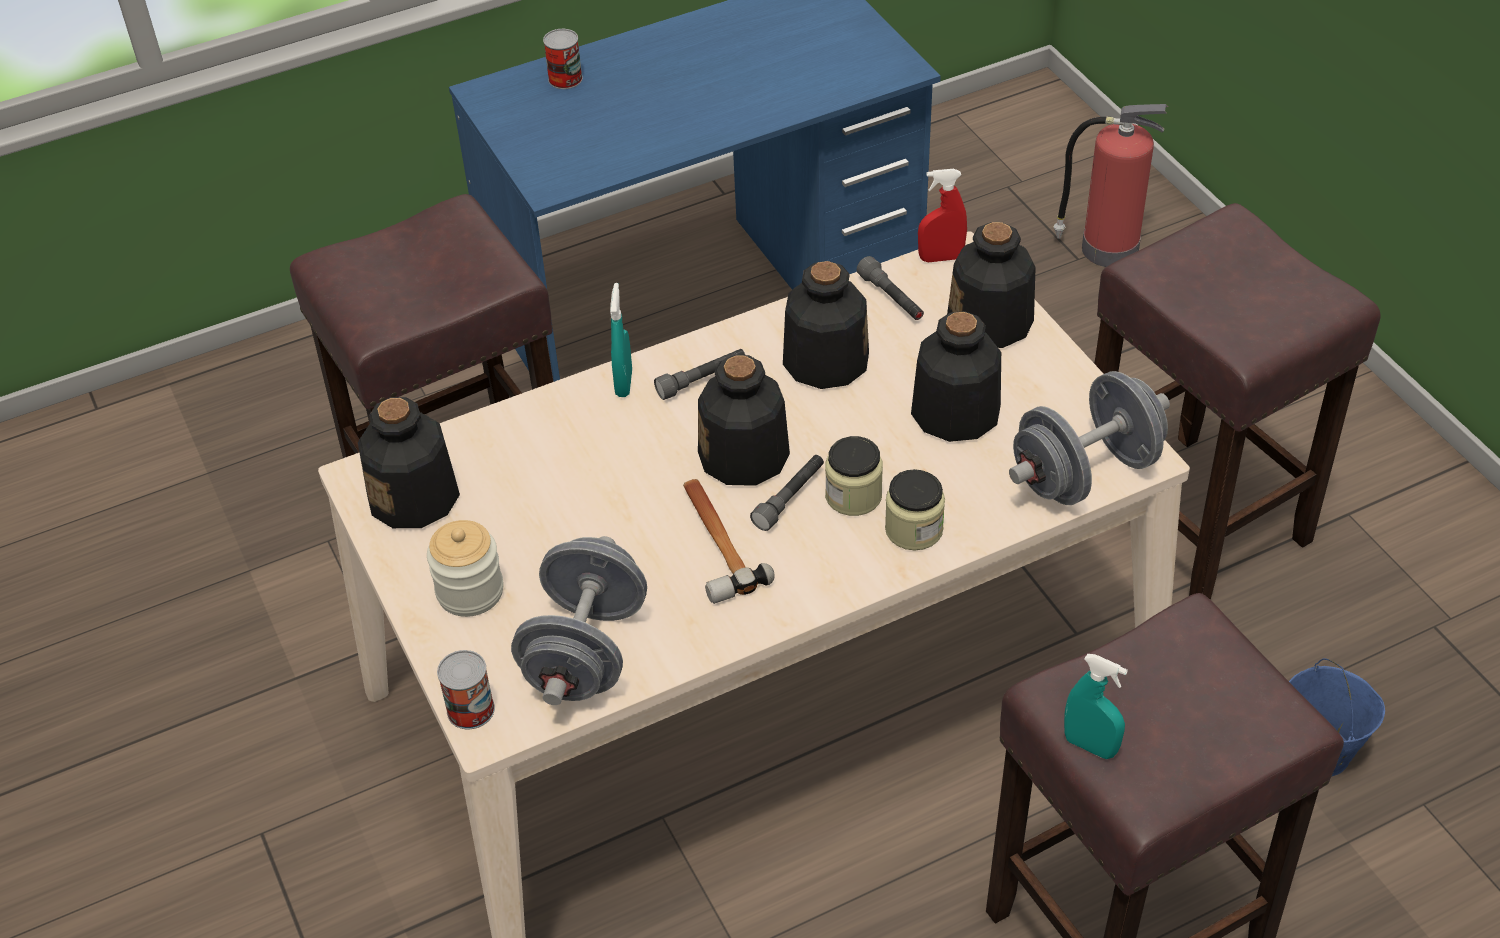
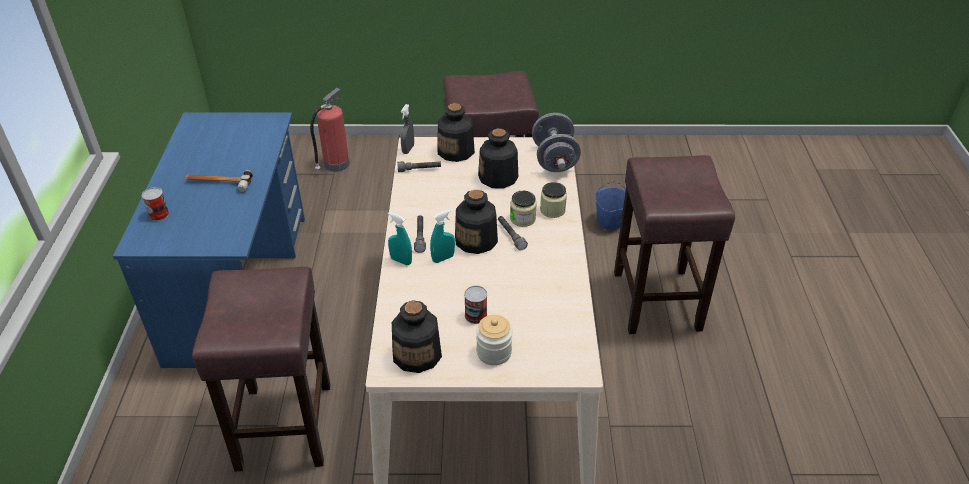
camera: 65 degrees left, 5 degrees down
(470, 709) = (566, 373): can -> can (476, 315)
(585, 652) = (556, 325): grey dumbbell -> none
(715, 542) = (520, 265): hammer -> hammer (218, 183)
(824, 361) = (439, 199): bottle -> none
(940, 258) = (408, 149): red spray bottle -> grey spray bottle
(1090, 746) = (685, 207): turquoise spray bottle -> turquoise spray bottle (443, 258)

